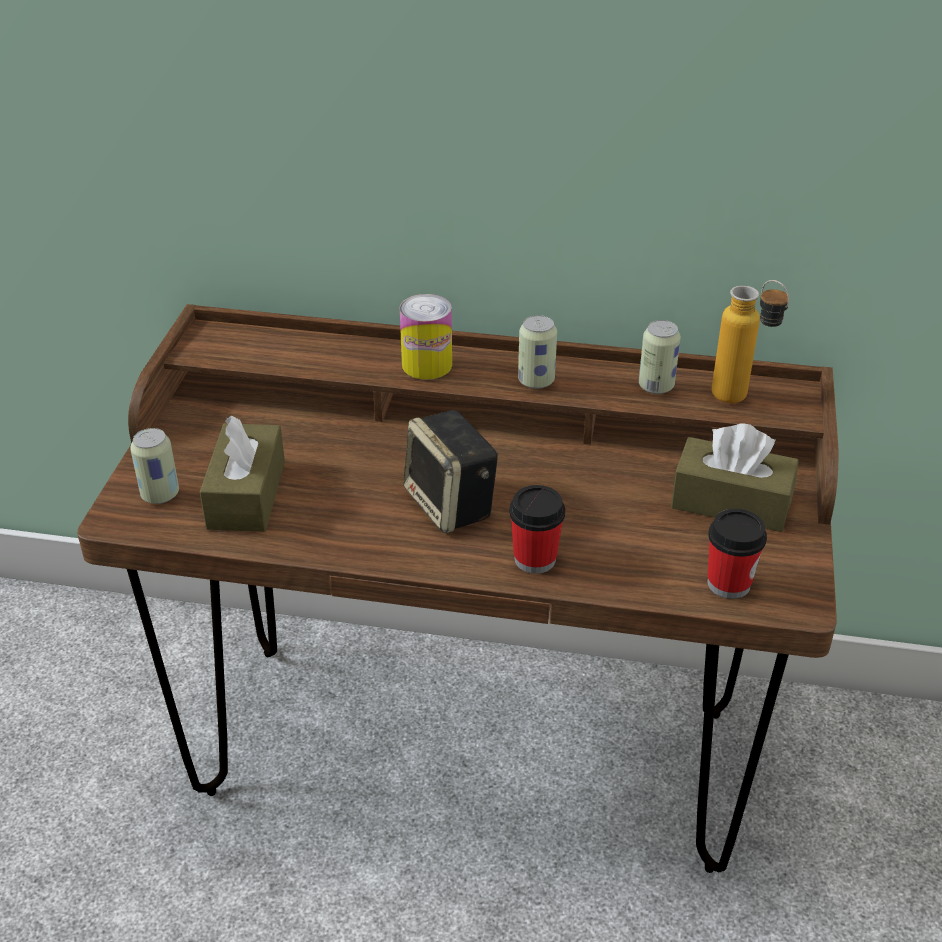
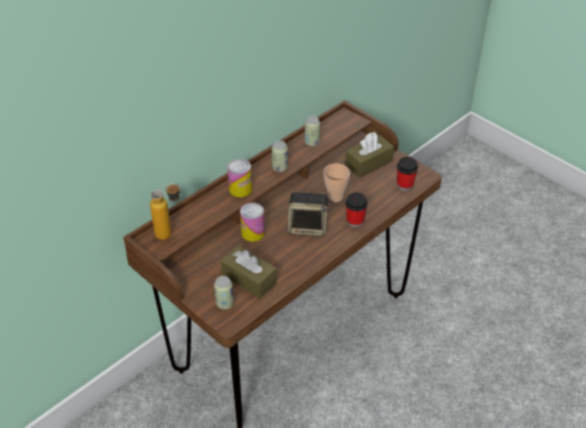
camera: 55 degrees left, 5 degrees up
(368, 446) = (253, 233): none -> can
(575, 502) = (335, 197): none -> cup
(741, 401) = (339, 129): bottle -> bottle (170, 234)

